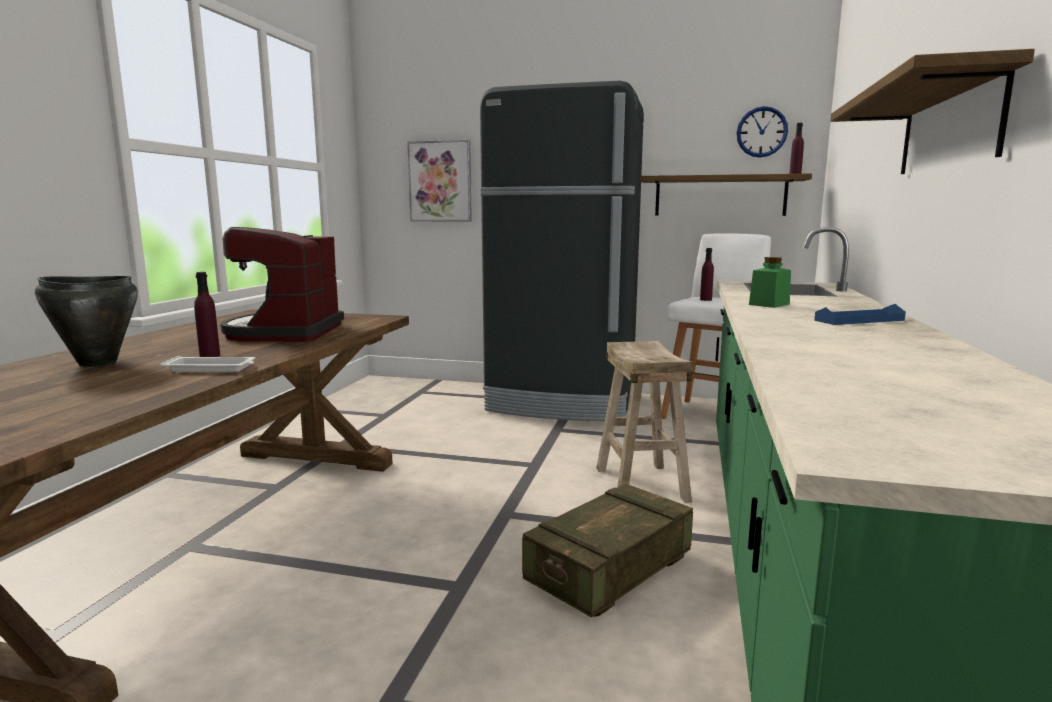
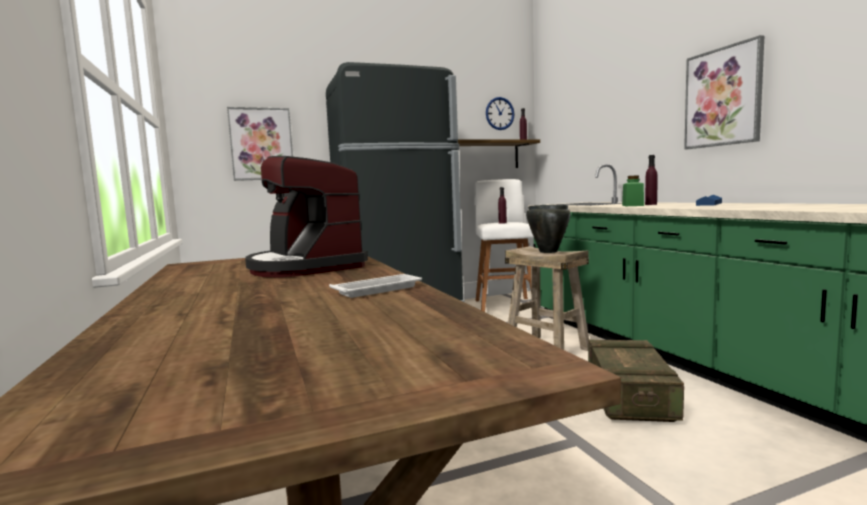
camera: 35 degrees left, 5 degrees down
(97, 363) = (223, 310): black cooking pot -> black cooking pot (548, 251)
(210, 355) = (323, 286): purple bottle -> purple bottle (651, 204)
(948, 127) = (723, 97): shelf -> picture

